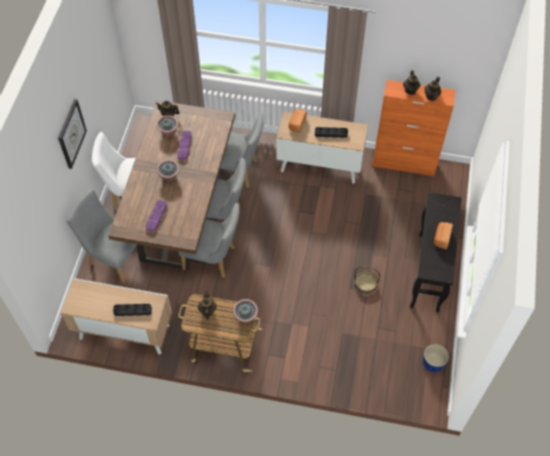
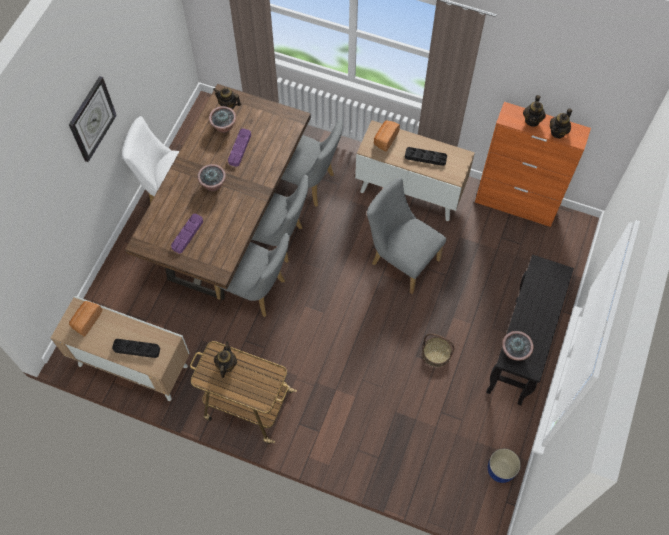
camera: 10 degrees right, 5 degrees up
(113, 257) = (138, 270): grey chair -> grey chair (401, 259)
(246, 316) = (271, 380): potted plant -> potted plant (514, 352)
(441, 238) = (537, 319): bread -> bread (86, 320)

